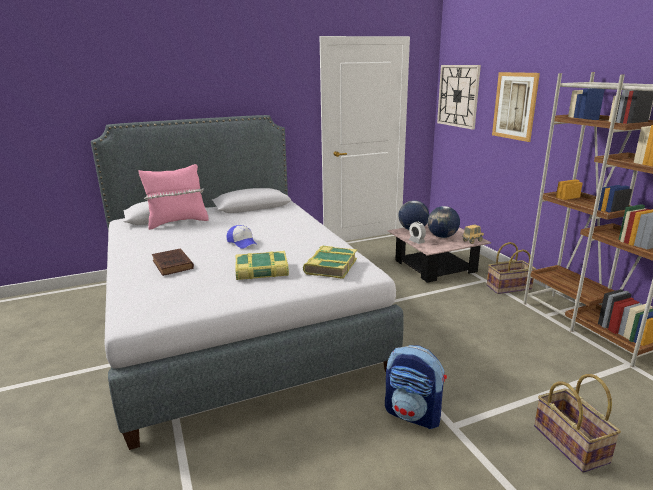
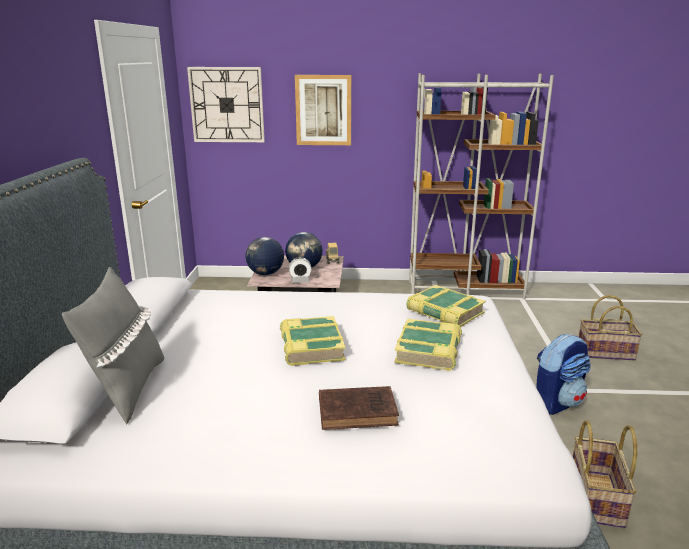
camera: 65 degrees left, 0 degrees up
(177, 222) = (127, 389): pink pillow -> grey pillow
(242, 242) = (311, 347): cap -> book
(509, 287) = (379, 291): basket -> basket (597, 498)

